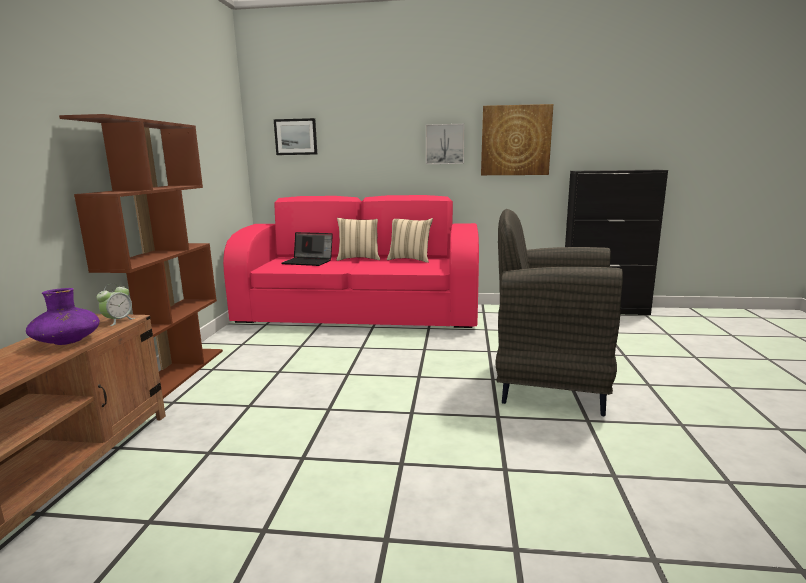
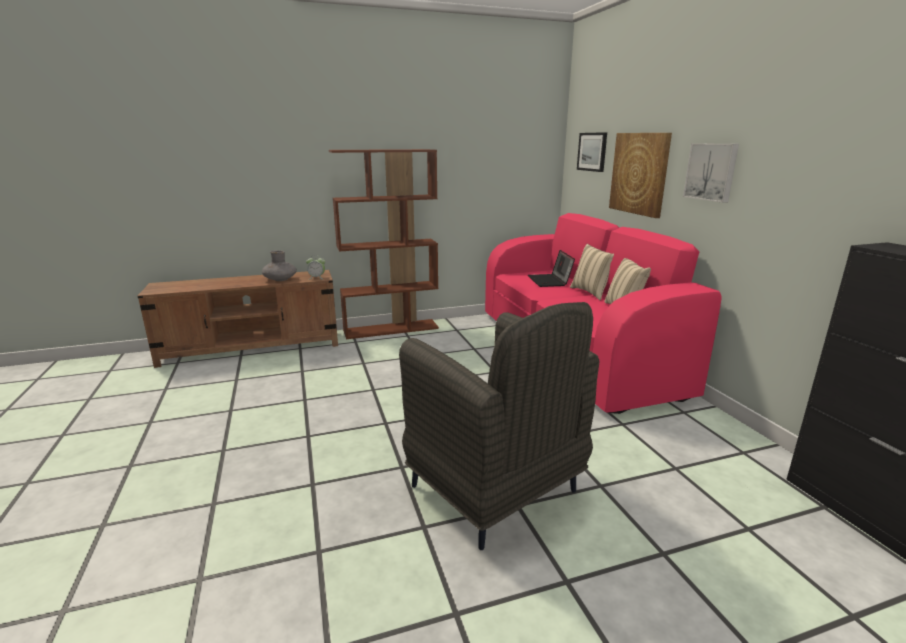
camera: 65 degrees right, 5 degrees up
(67, 341) = (280, 279): purple vase -> grey vase
(515, 140) = (804, 175): picture -> picture (639, 173)
(549, 385) = (495, 490): grey armchair -> grey armchair turned 150 degrees clockwise

